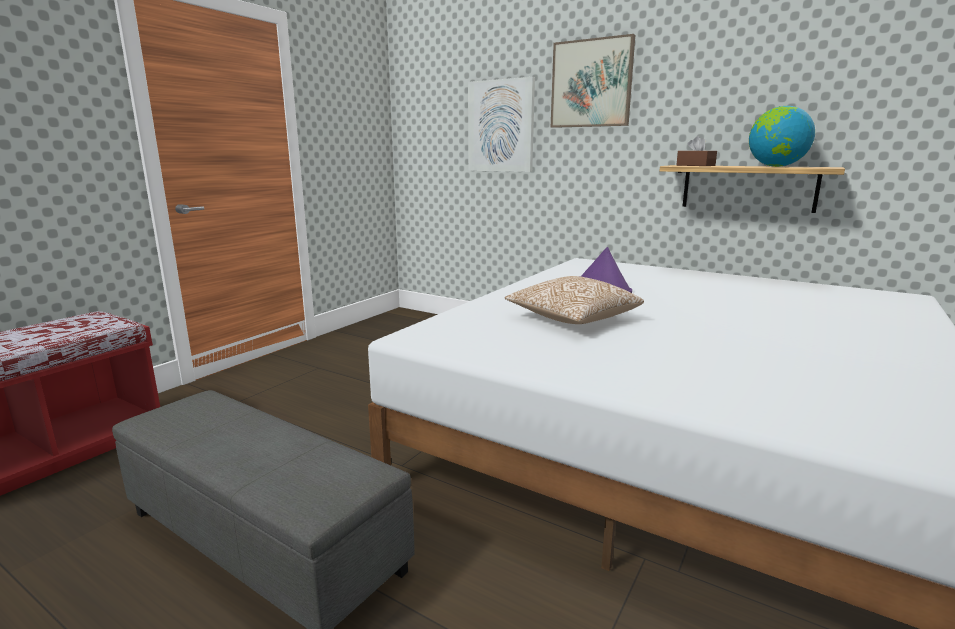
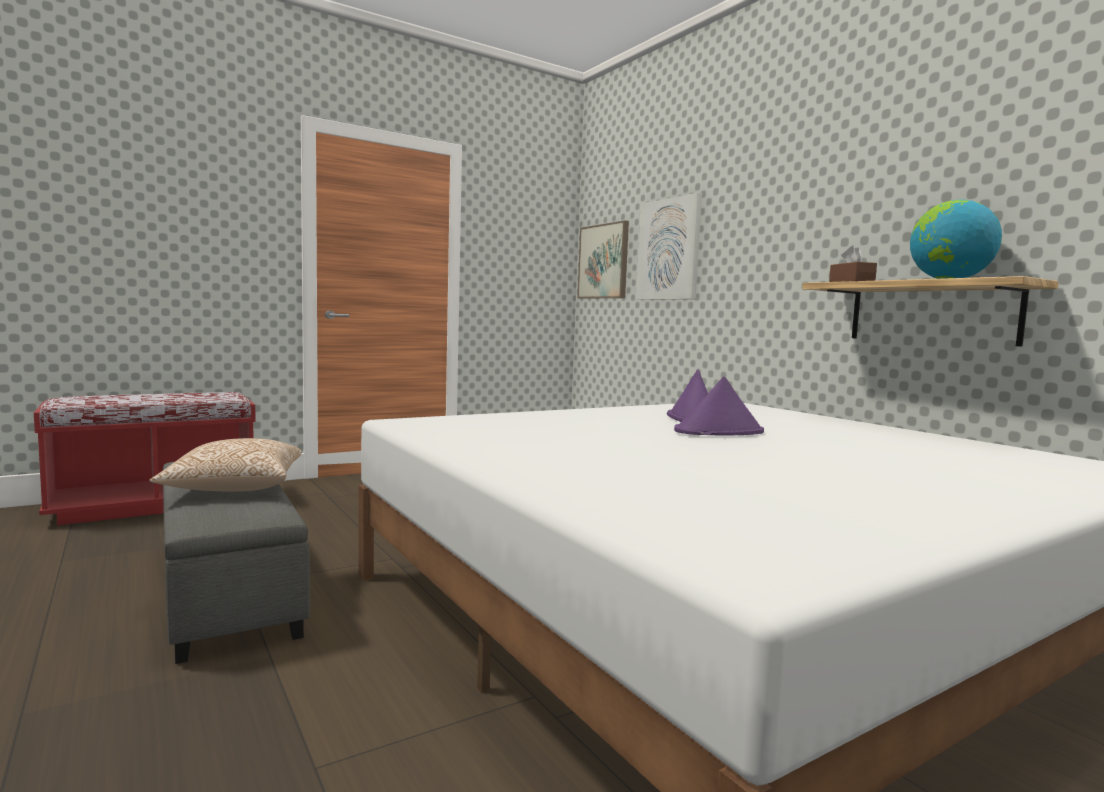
camera: 25 degrees right, 10 degrees down
(572, 319) = (587, 431): pillow -> pillow (234, 488)
(591, 84) = (756, 195): picture -> picture (604, 261)
(652, 301) = (719, 432): none -> purple hat

